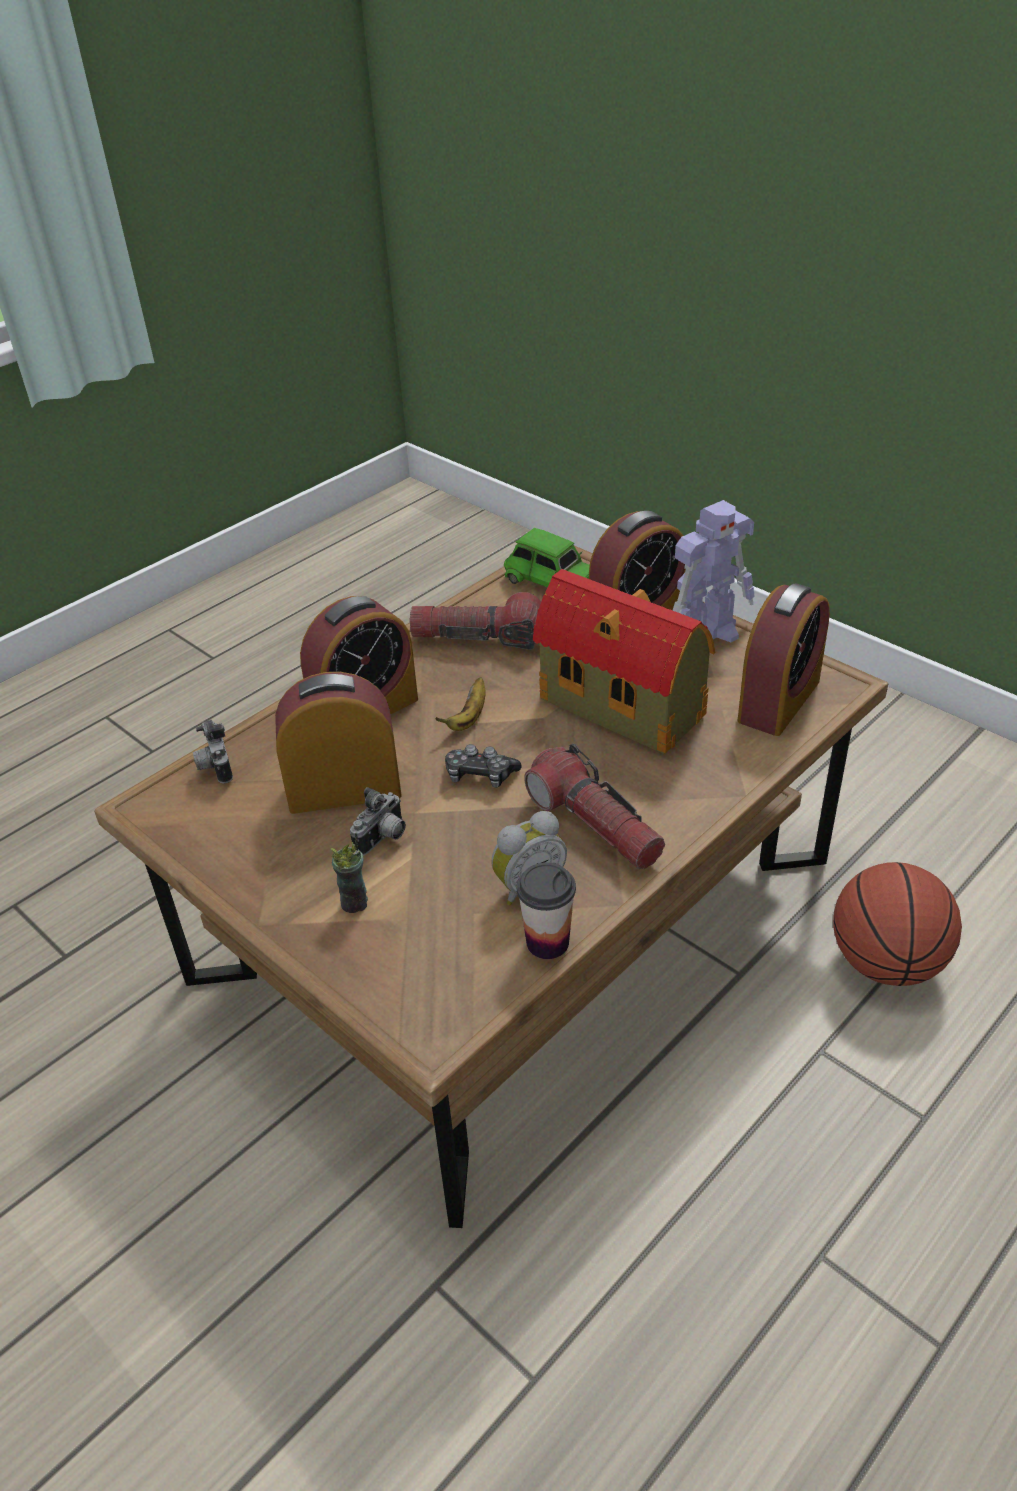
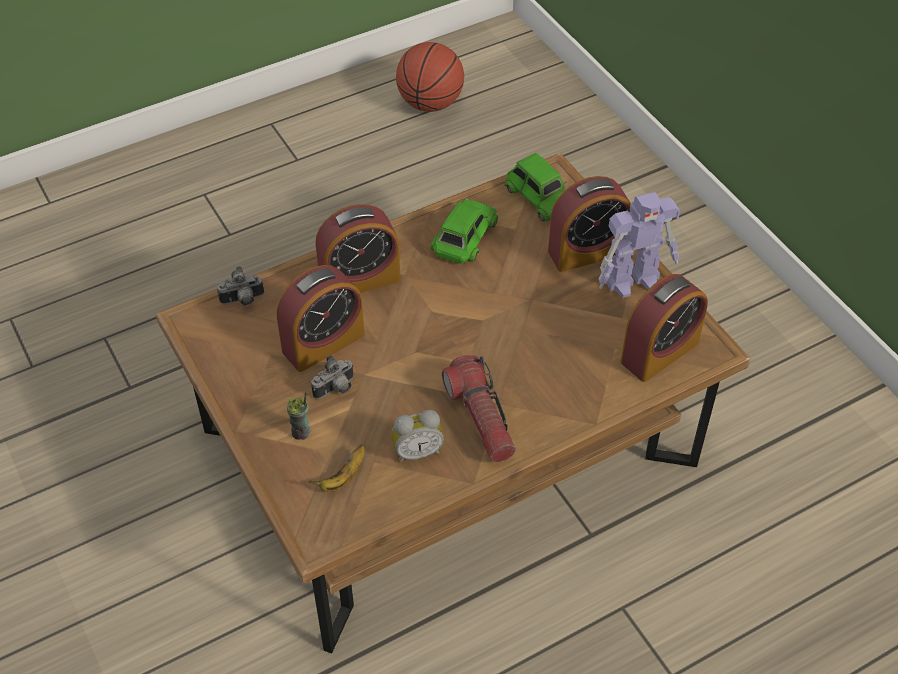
camera: 15 degrees right, 10 degrees up
(215, 767) = (243, 301): camera -> camera turned 105 degrees counterclockwise
(344, 790) = (323, 343): alarm clock -> alarm clock turned 135 degrees clockwise
(468, 718) = (429, 306): banana -> banana (343, 478)
(479, 638) = (464, 237): flashlight -> green toy car
(480, 775) = (419, 357): game controller -> none
(547, 942) = (412, 497): cup -> none
(624, 709) = (543, 328): toy house -> none
(885, 962) = (702, 557): basketball -> basketball (430, 103)

